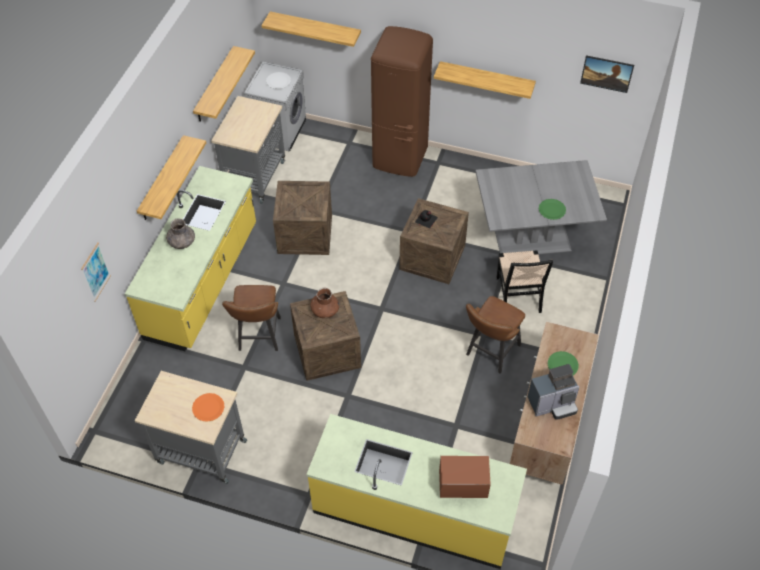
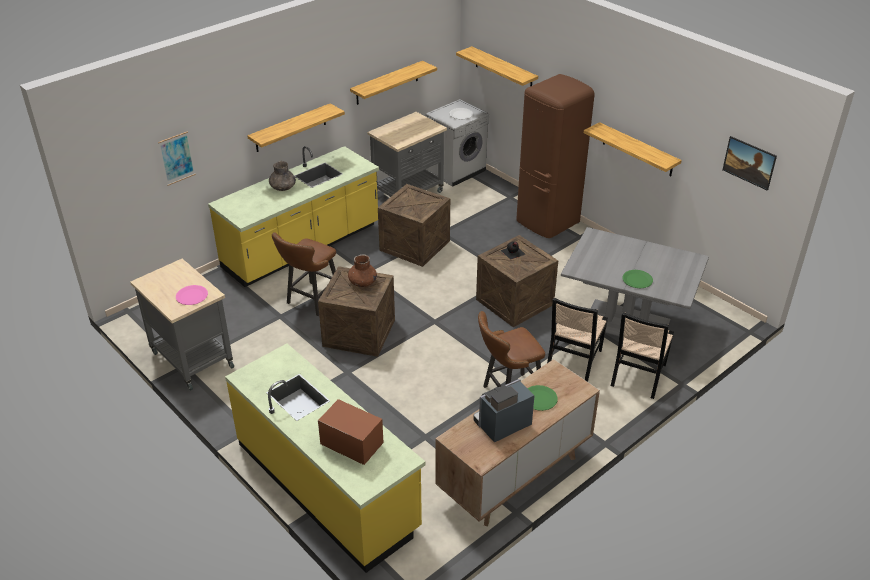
camera: 30 degrees right, 15 degrees down
(208, 408) = (192, 296): orange plate -> pink plate
(553, 404) = (501, 425): coffee machine -> coffee machine turned 135 degrees clockwise
(573, 286) = (638, 375): none -> chair

